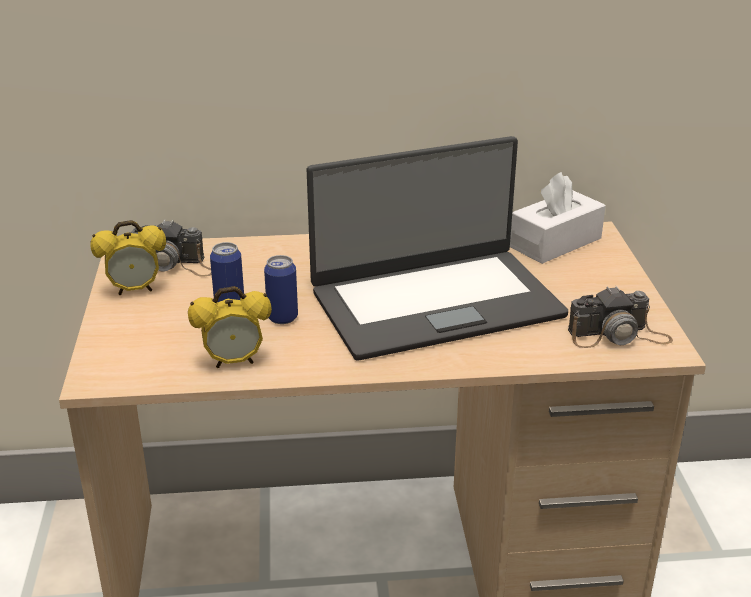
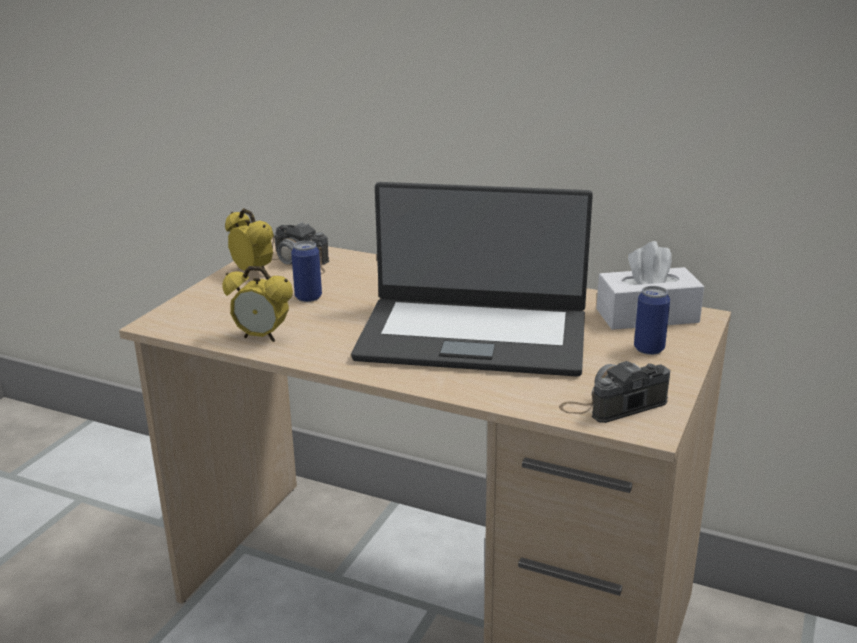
camera: 30 degrees right, 5 degrees down
(135, 290) = (253, 273): alarm clock -> alarm clock turned 150 degrees counterclockwise
(282, 317) = (335, 316): can -> can (649, 349)
(619, 335) = (614, 404): camera -> camera turned 135 degrees clockwise

